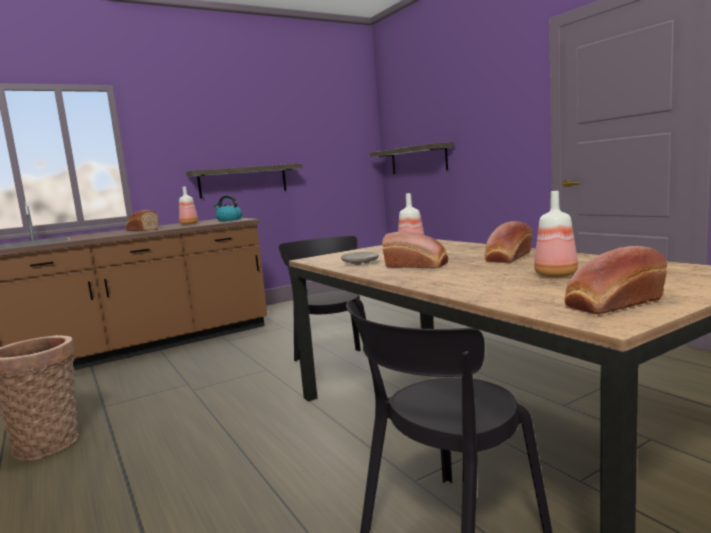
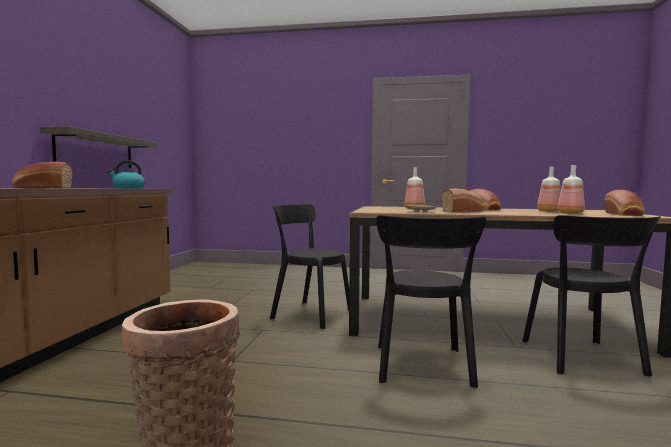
camera: 50 degrees left, 5 degrees down
(188, 224) = (87, 188): bottle -> bottle (571, 213)
(271, 454) = (422, 367): none -> black chair
(418, 159) = (242, 157): shelf -> none

